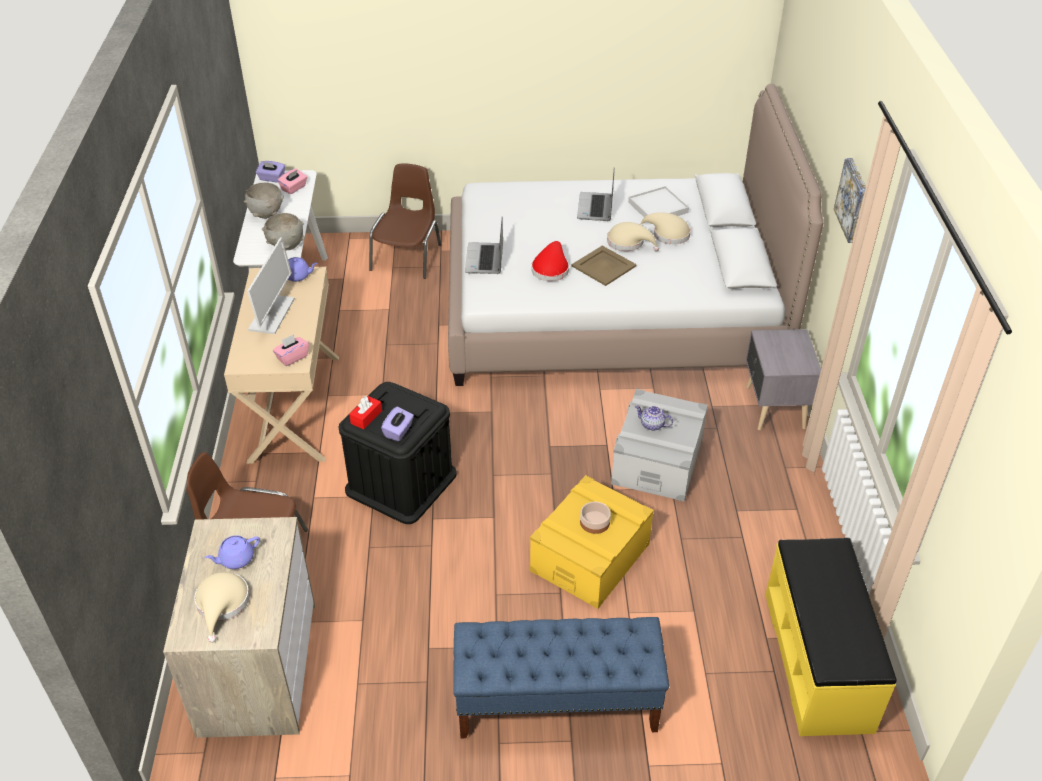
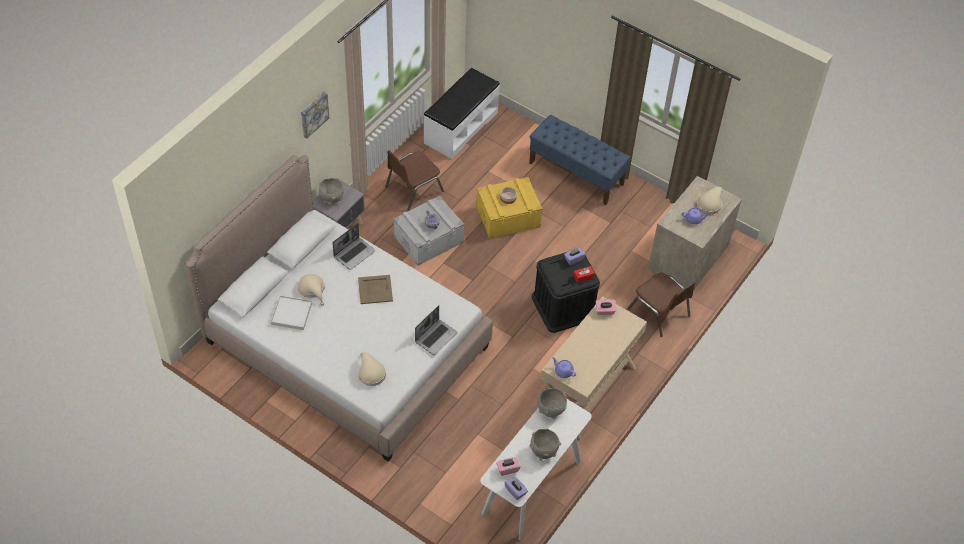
camera: 145 degrees left, 10 degrees up
(272, 315) = (597, 349): monitor -> none
(407, 257) = (427, 476): brown chair -> brown chair (413, 189)
(550, 269) = (406, 307): red hat -> none
(596, 208) = (328, 337): laptop -> laptop (354, 253)
(628, 242) = (342, 297): beige hat -> beige hat (371, 372)
(791, 349) = (332, 198): none -> grey bowl
(818, 660) = (460, 127): yellow bench -> white bench

